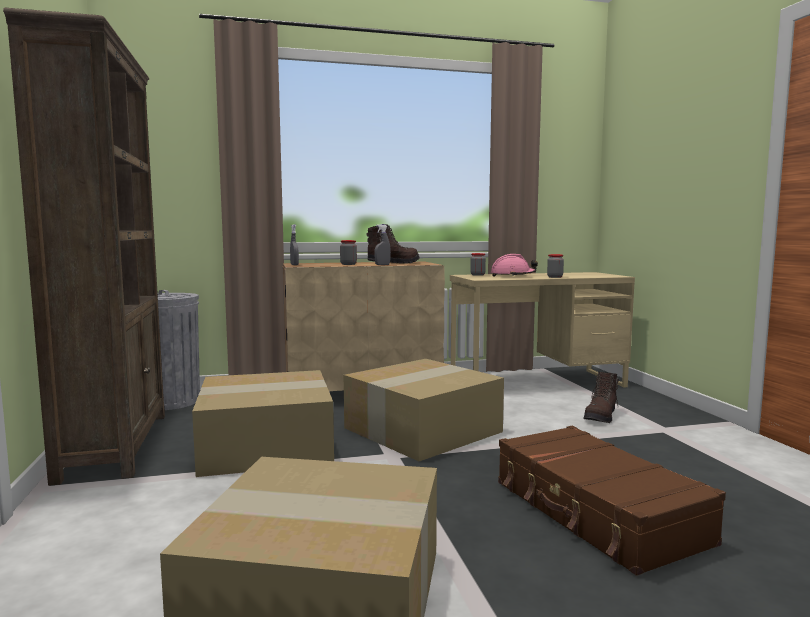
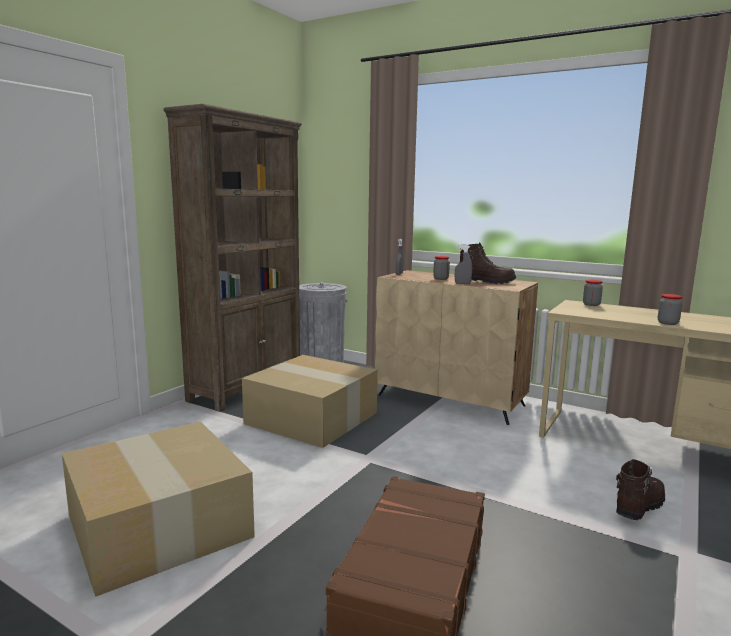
camera: 45 degrees right, 5 degrees up
(422, 429) = (433, 447): cardboard box -> none
(513, 276) = (624, 312): pink hard hat -> none
(601, 416) = (638, 507): brown boot -> brown boot turned 150 degrees clockwise

